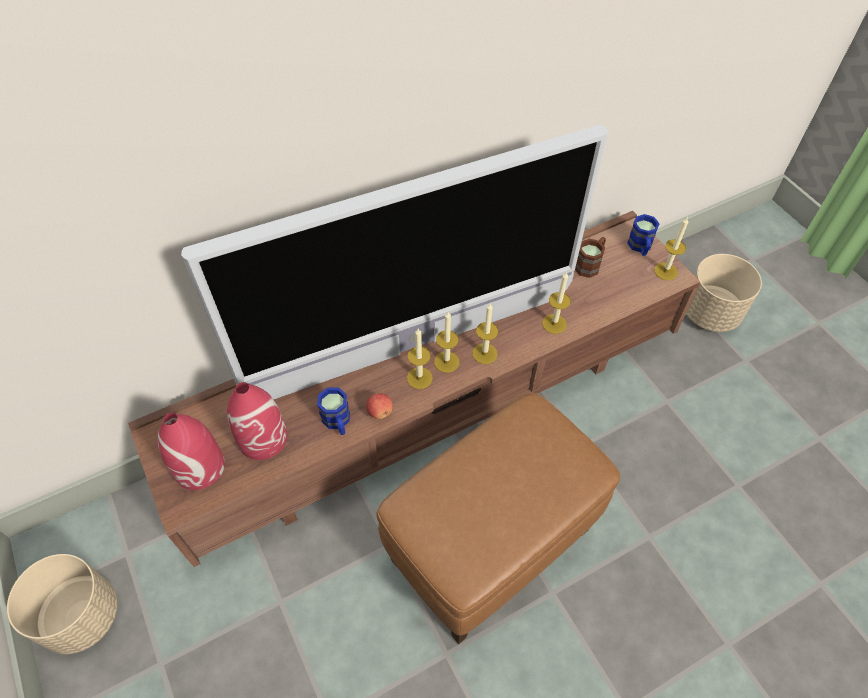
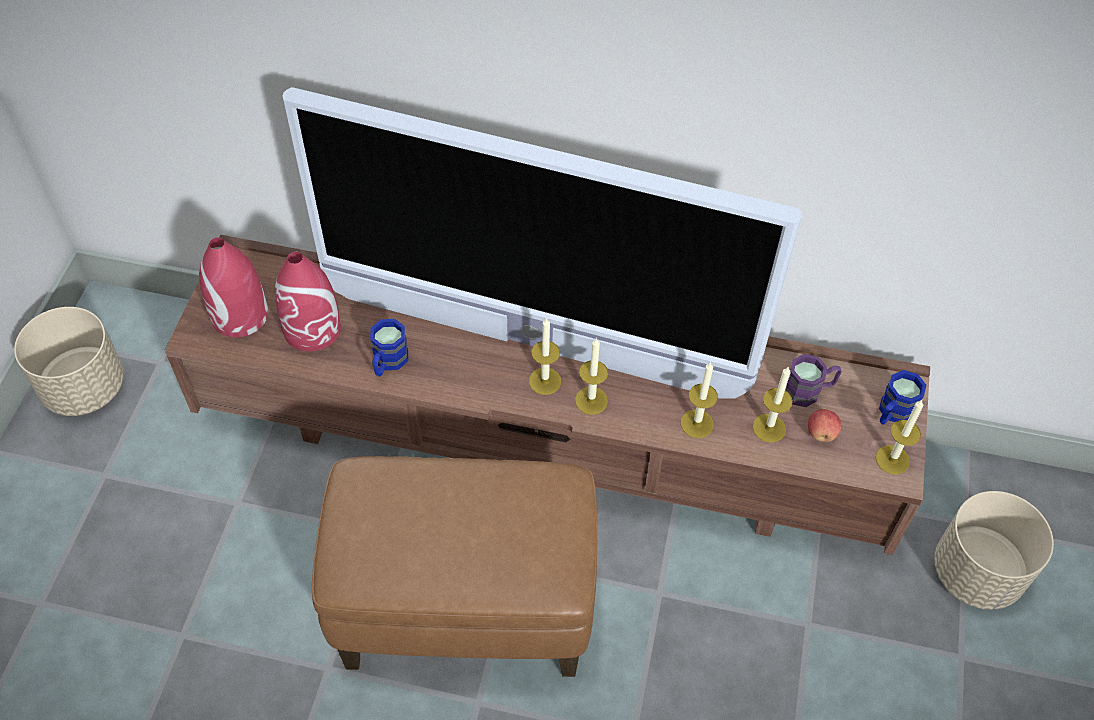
camera: 40 degrees right, 0 degrees up
(380, 412) = (434, 381): apple -> apple (821, 433)
(419, 378) = (503, 377): candle -> candle (769, 428)
(590, 264) = (809, 391): brown mug -> purple mug

